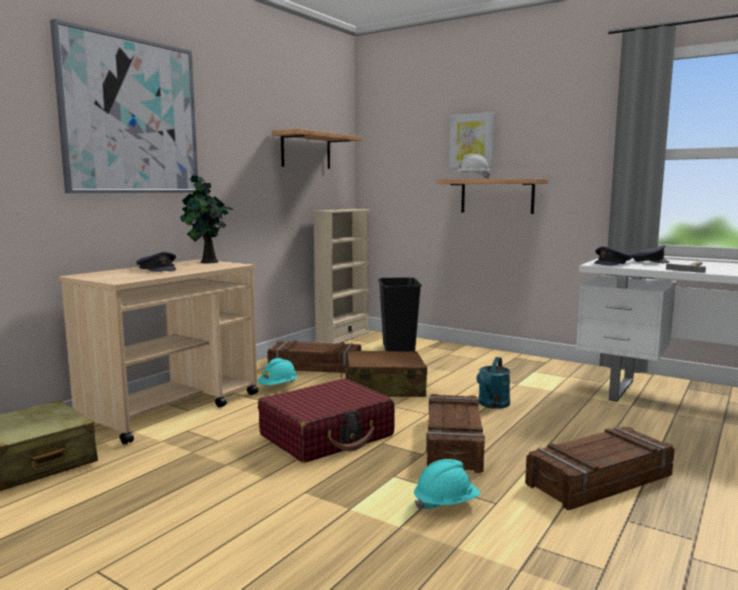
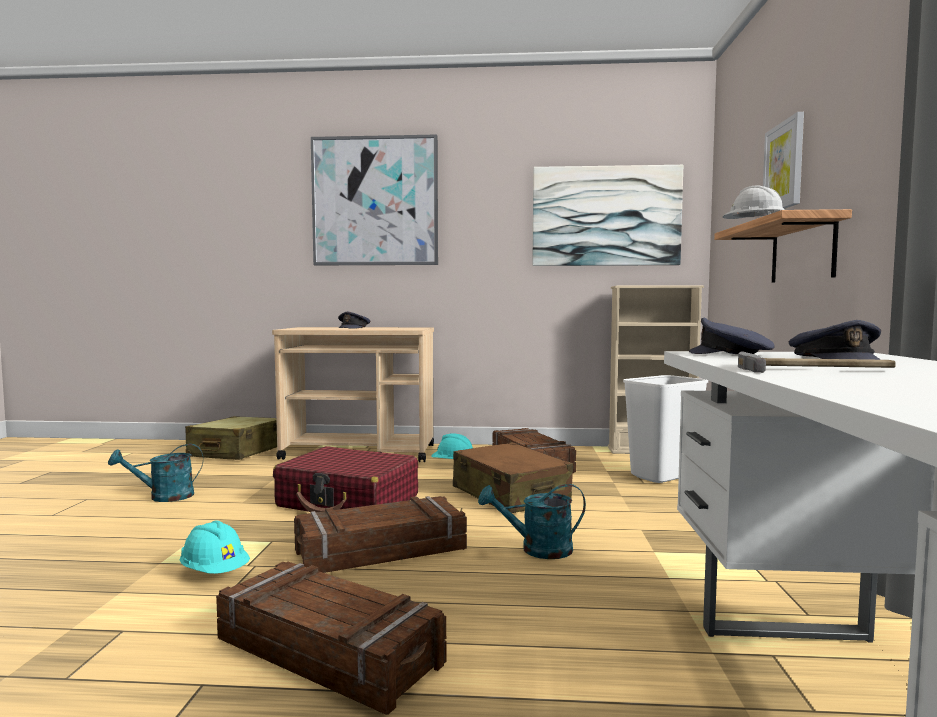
camera: 60 degrees right, 5 degrees down
(176, 517) = (163, 497): none -> turquoise watering can
(207, 262) = (414, 328): potted plant -> none
(306, 151) = (606, 216): shelf -> picture
(398, 349) = (662, 475): black trash can -> white trash can

